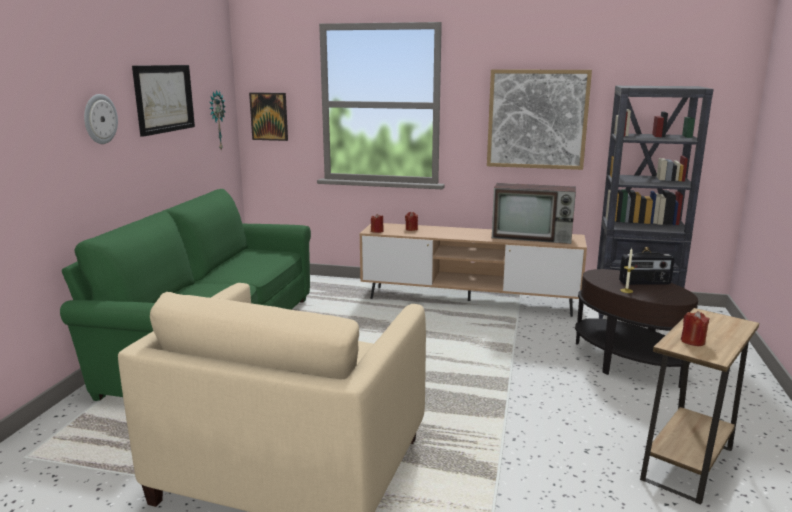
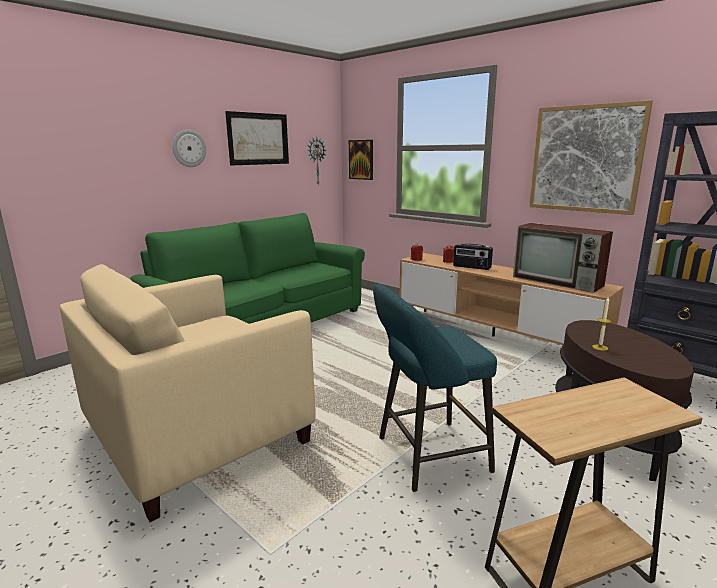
camera: 30 degrees right, 0 degrees up
(524, 419) = (427, 456): none -> turquoise stool
(645, 283) = (637, 344): radio -> radio (471, 267)
(692, 341) = (554, 414): red candle -> none

